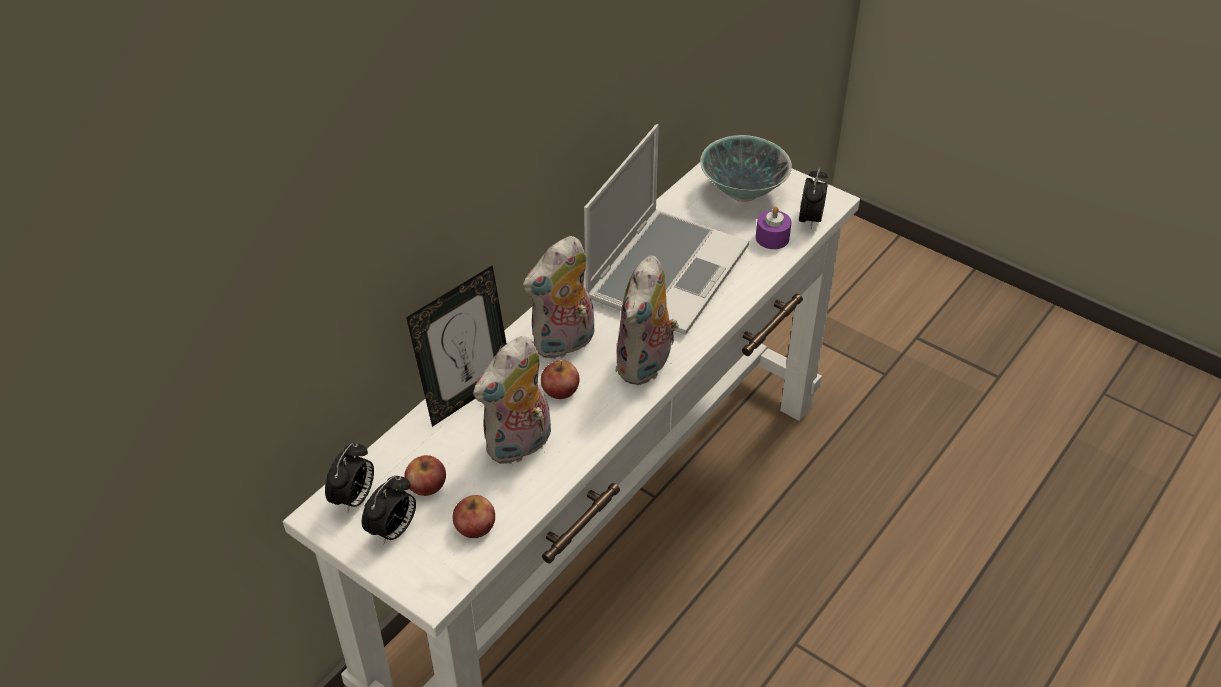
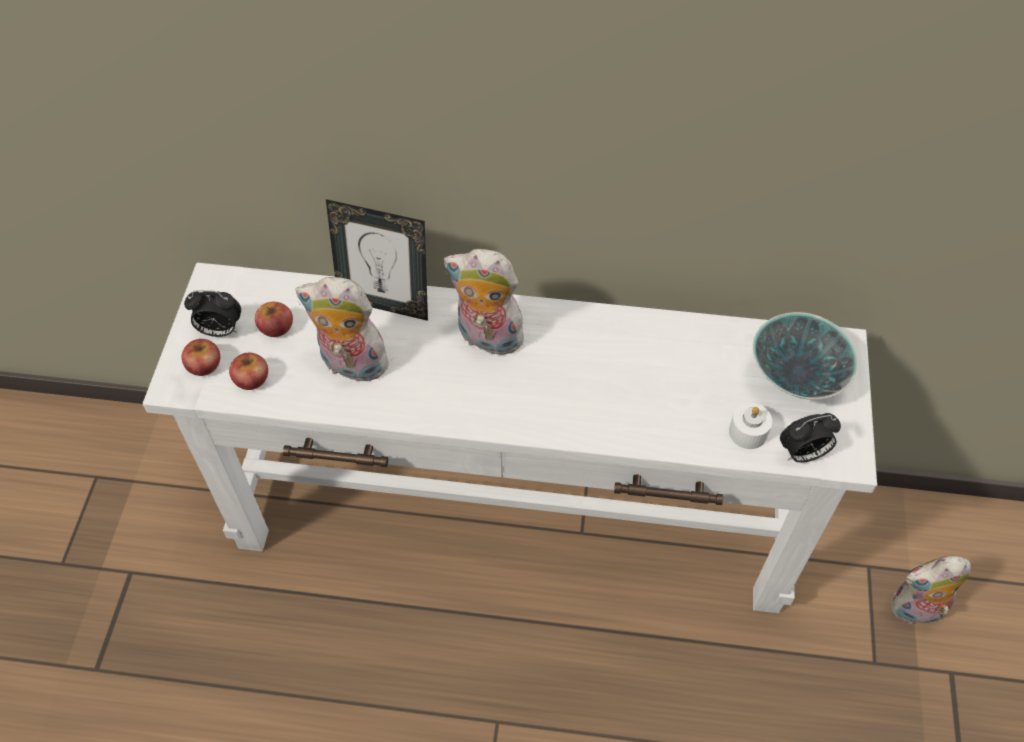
camera: 60 degrees right, 10 degrees up
(354, 499) = (238, 291): alarm clock -> none
(560, 389) = (432, 361): apple -> apple (204, 365)
(646, 366) = (500, 409): plush toy -> plush toy (916, 611)
(666, 271) = (632, 368): laptop -> none
(772, 238) = (748, 432): purple candle -> white candle

